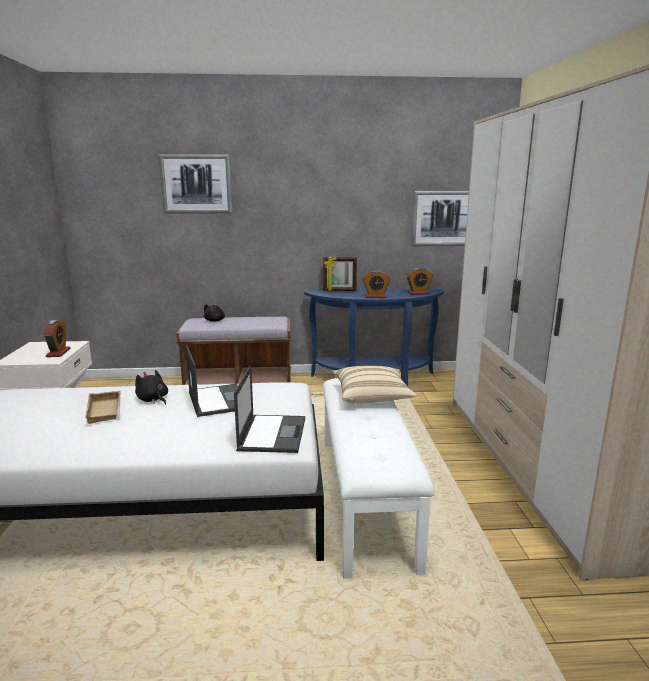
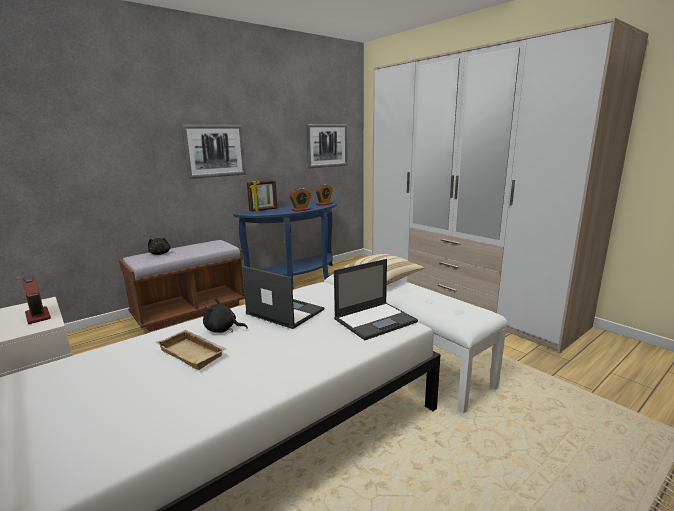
camera: 35 degrees left, 0 degrees up
(196, 184) = (115, 115): picture -> picture (215, 151)
(272, 433) = (376, 320): laptop -> laptop turned 90 degrees clockwise

